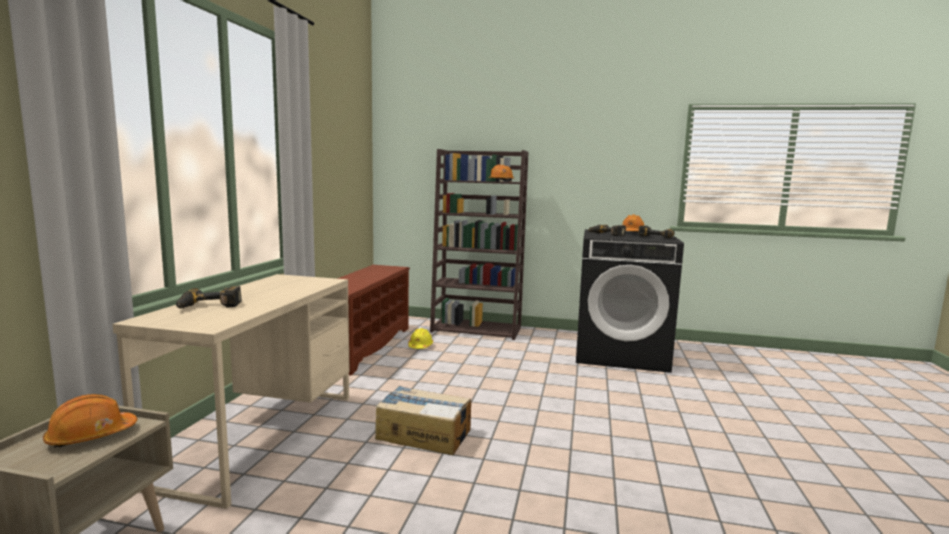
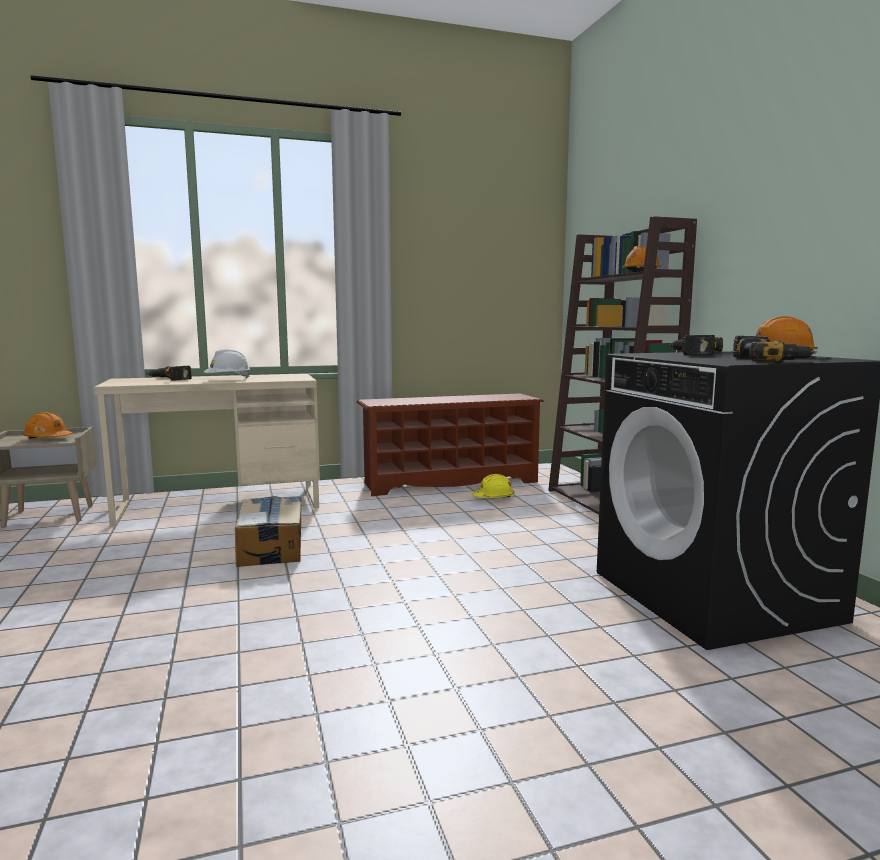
camera: 60 degrees right, 0 degrees up
(277, 294) = (228, 379): none -> white hard hat

